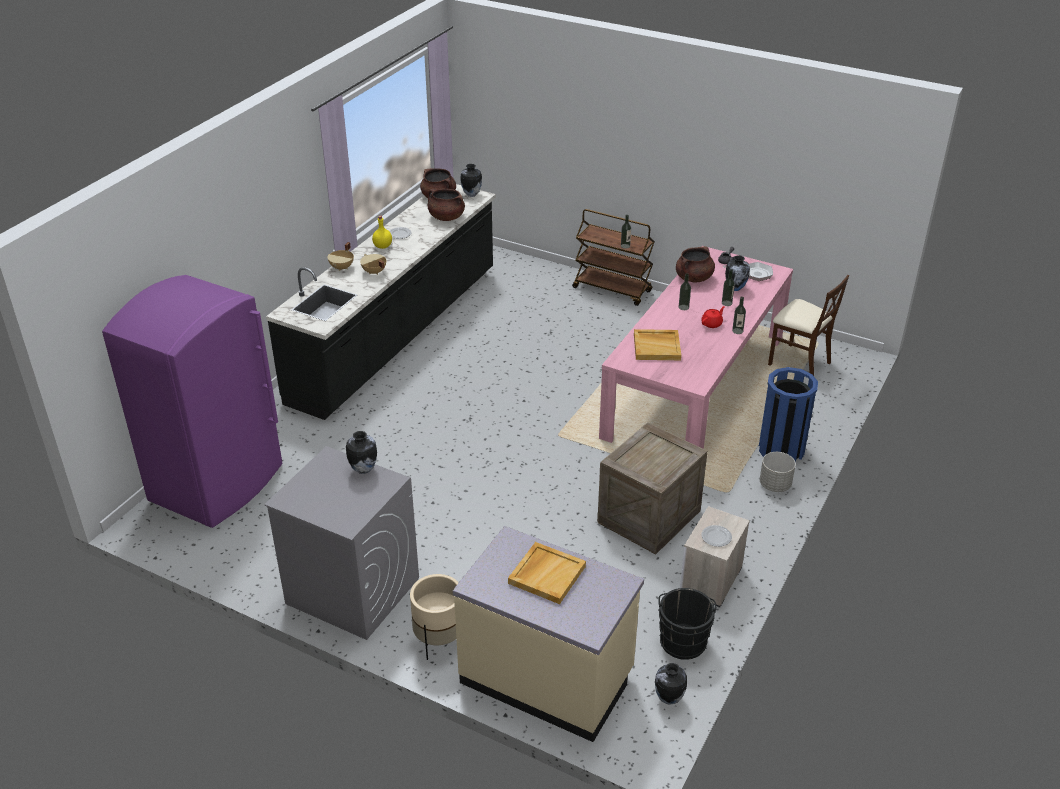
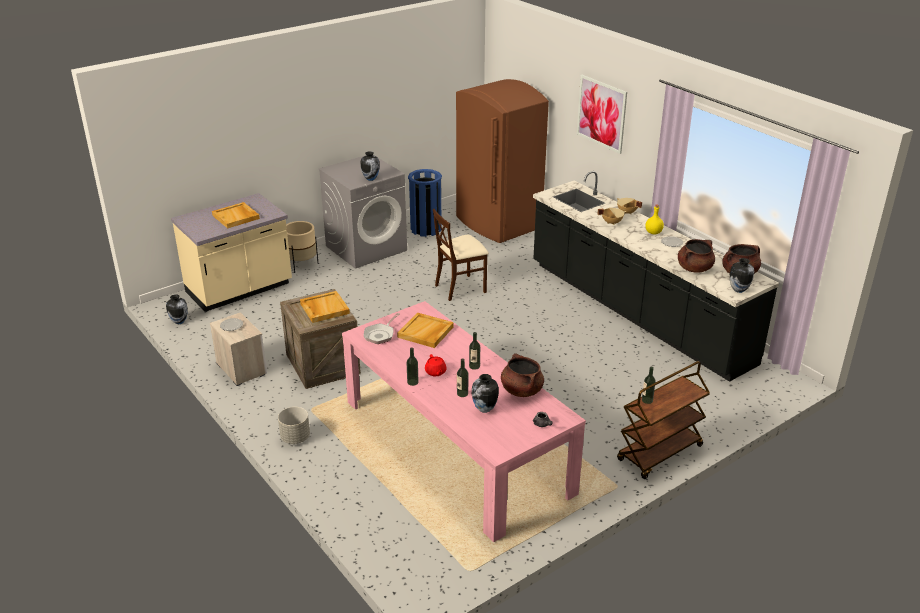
camera: 115 degrees right, 5 degrees down
(218, 483) = (498, 224): purple fridge -> brown fridge
(245, 219) = (601, 113): none -> picture
(646, 452) = (324, 308): none -> beige tray
(683, 639) = (210, 341): black bucket -> none
(754, 274) = (503, 433): frying pan -> frying pan (380, 334)
(781, 450) = (331, 461): blue trash can -> blue trash can (426, 229)
(799, 363) = (443, 536): beige chair -> beige chair (460, 288)

